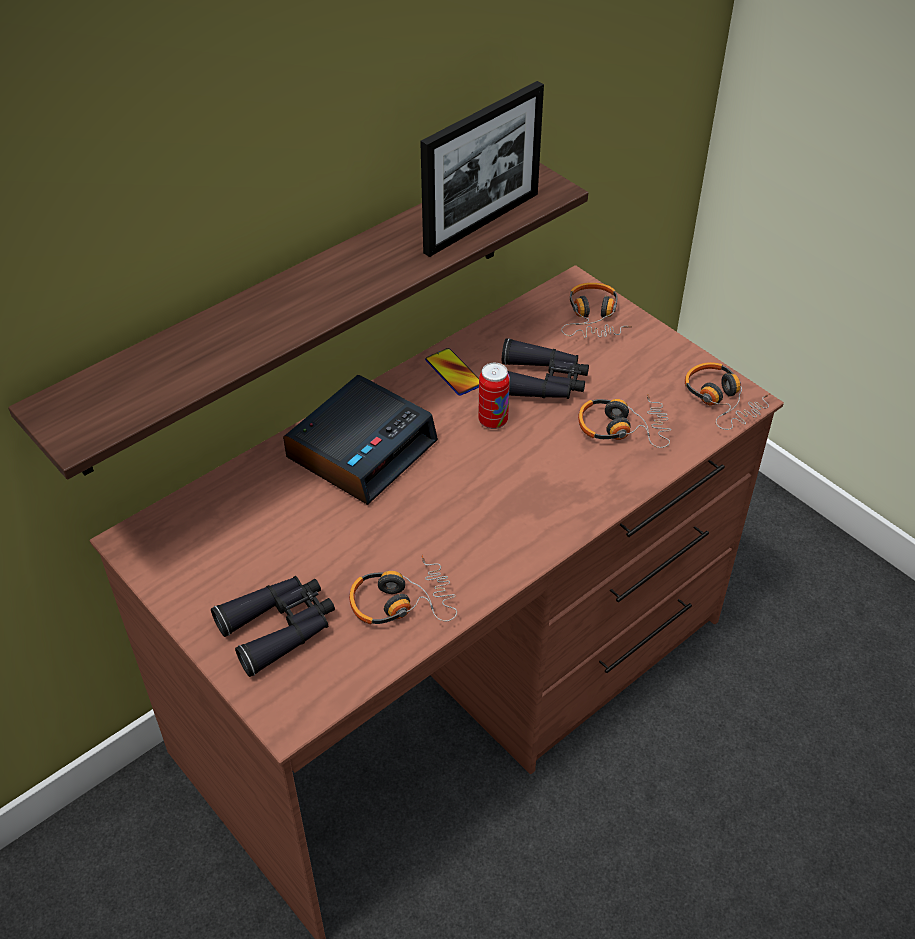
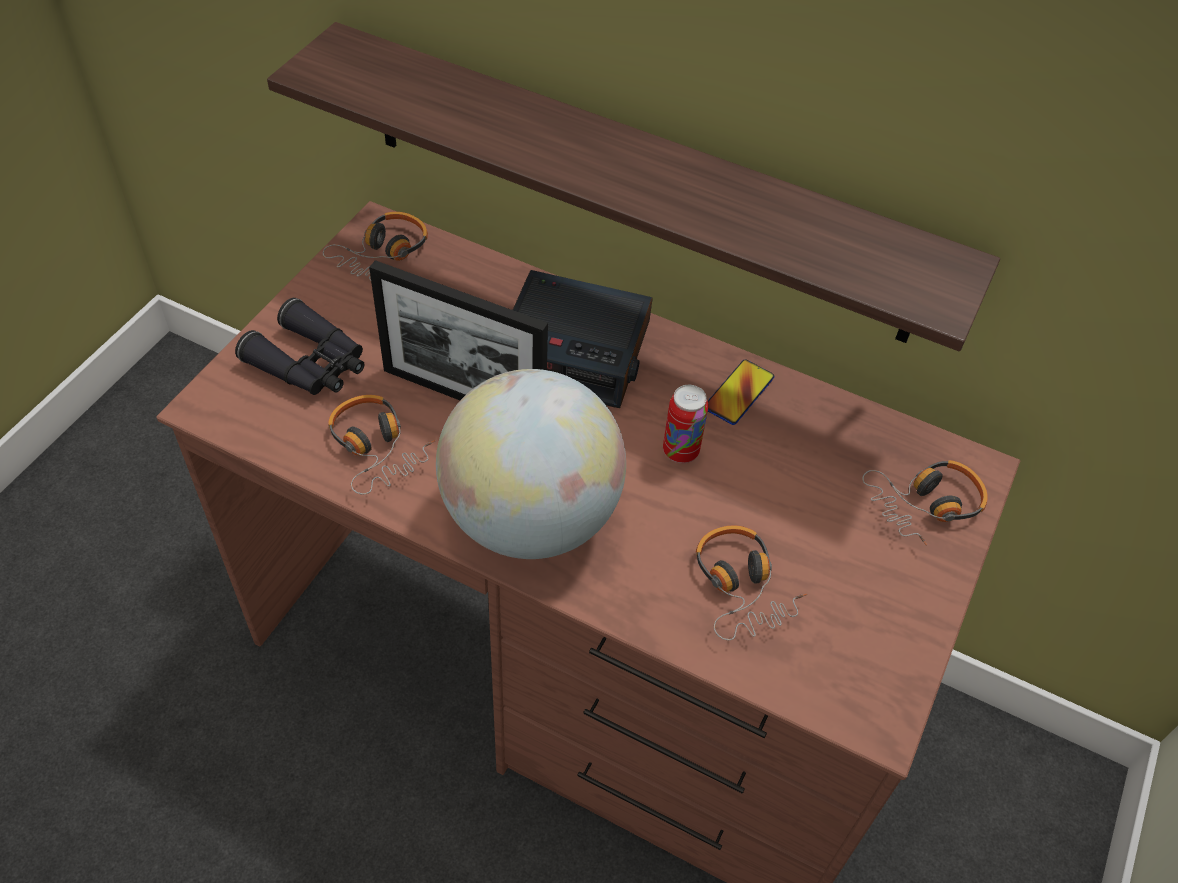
camera: 65 degrees right, 5 degrees up
(482, 223) = (819, 255): picture frame -> picture frame (463, 397)
(515, 522) = (531, 517): none -> globe
(541, 382) = (773, 481): black binoculars -> none
(722, 401) = (858, 694): headphones -> headphones (383, 255)

